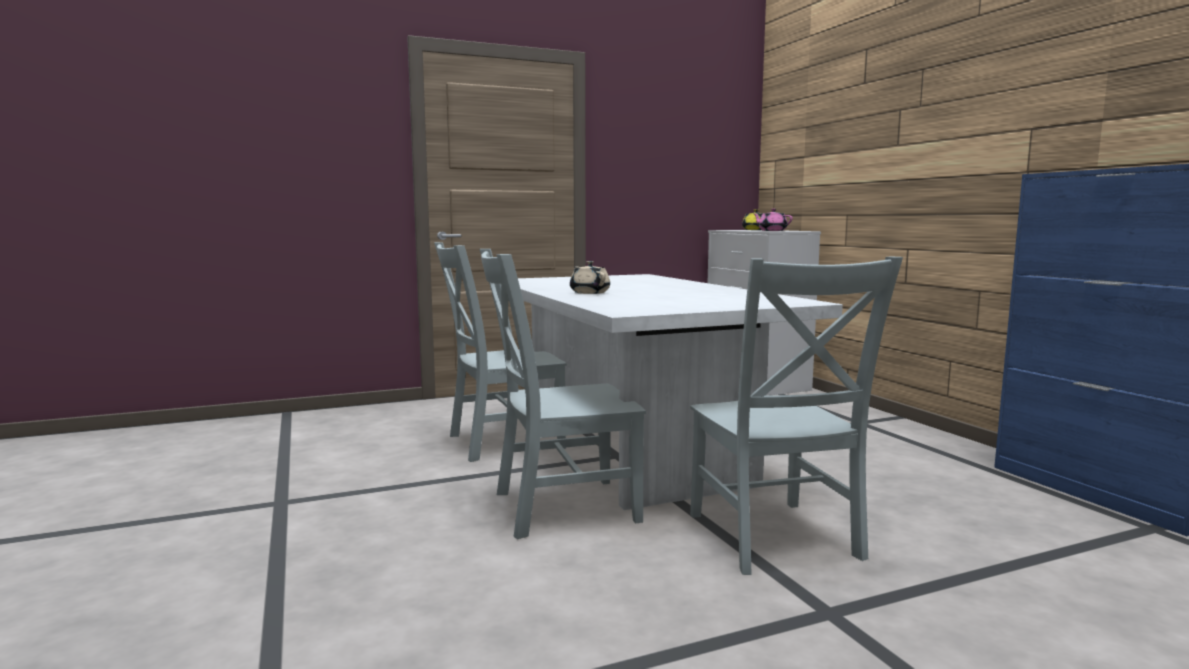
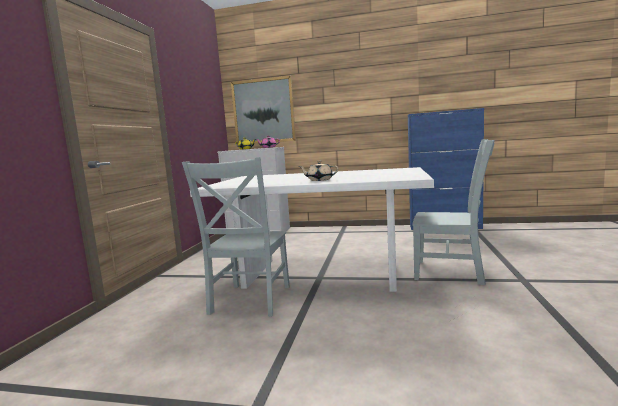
camera: 55 degrees left, 0 degrees up
(558, 507) = (378, 305): grey chair -> none
(805, 161) = (263, 111): none -> picture

